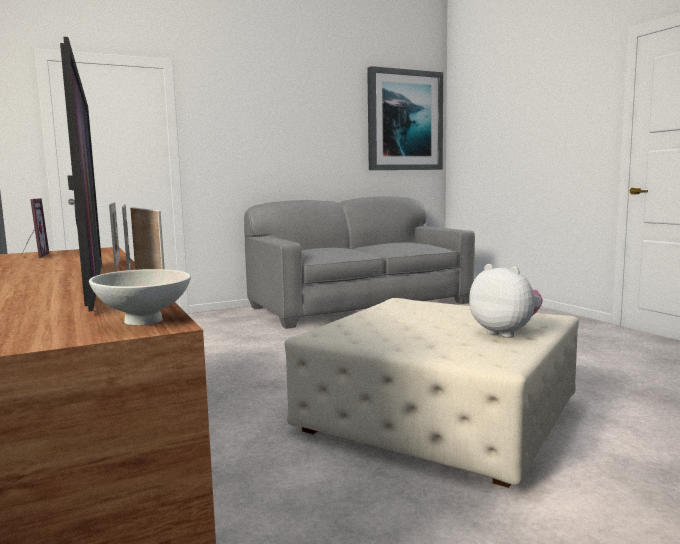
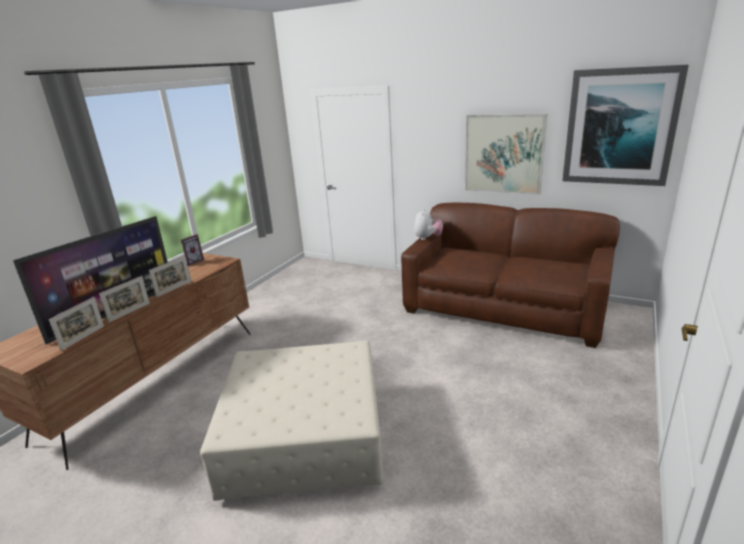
camera: 55 degrees right, 15 degrees up
(147, 320) = (36, 359): white bowl -> none
(314, 146) = (503, 154): none -> picture
(360, 305) = (503, 308): grey sofa -> brown sofa
(505, 333) = (294, 416): plush toy -> plush toy (428, 238)

